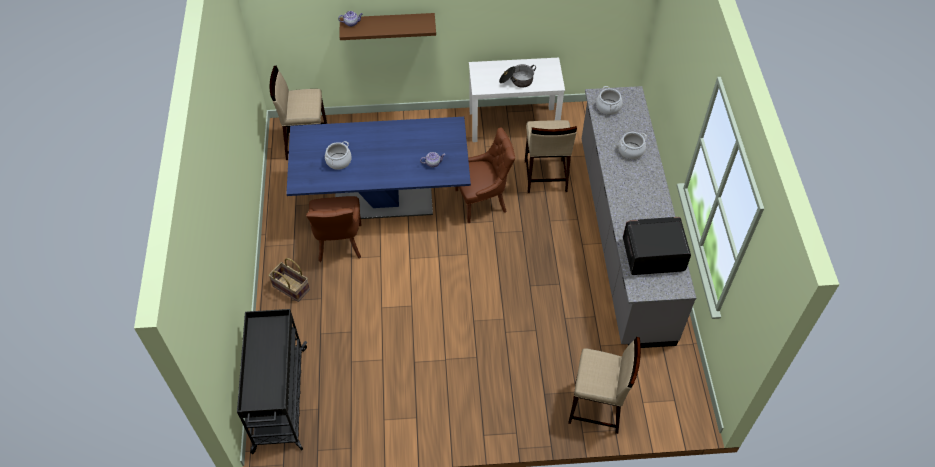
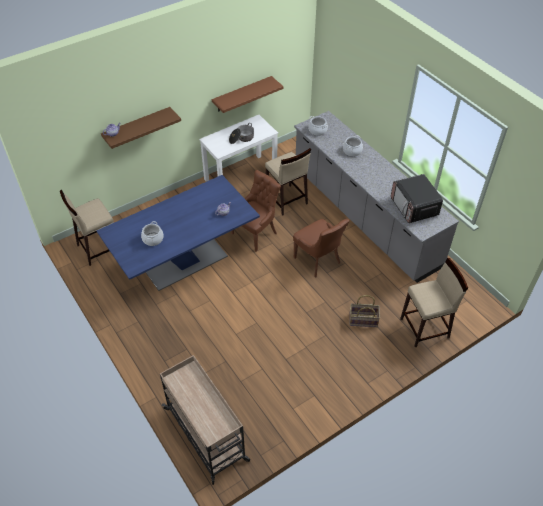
camera: 30 degrees left, 5 degrees down
(279, 400) = (206, 435): black cart -> beige cart
(290, 288) = (158, 352): basket -> basket (363, 321)
(339, 244) = (173, 305): brown chair -> brown chair (318, 260)
(539, 26) = (242, 94): none -> brown shelf
(652, 255) = (414, 207): microwave -> microwave turned 75 degrees counterclockwise

